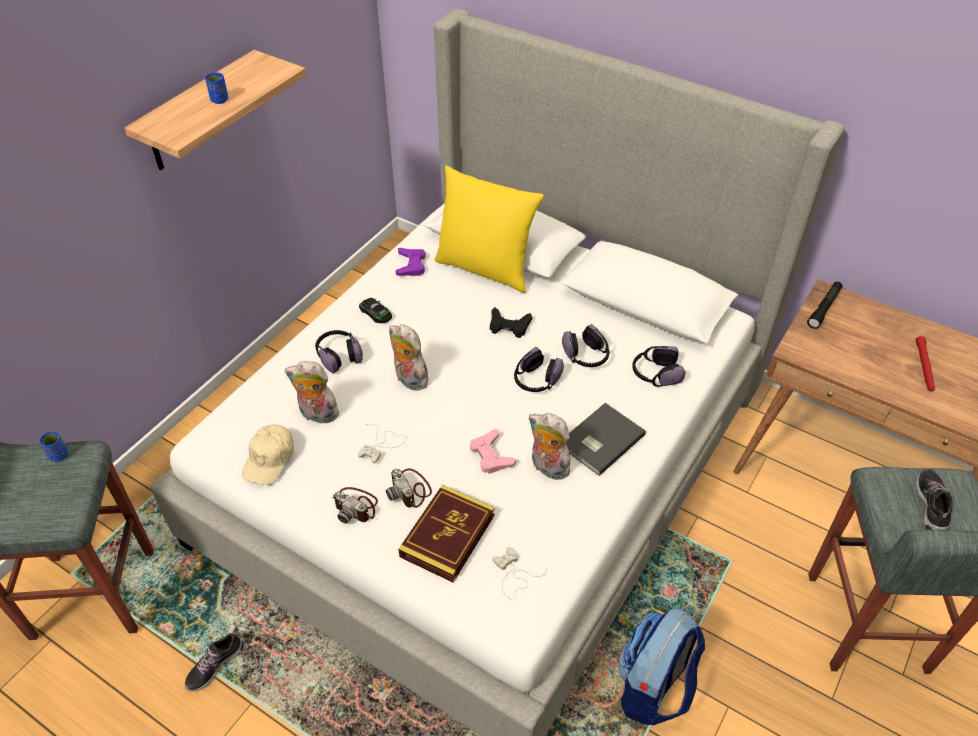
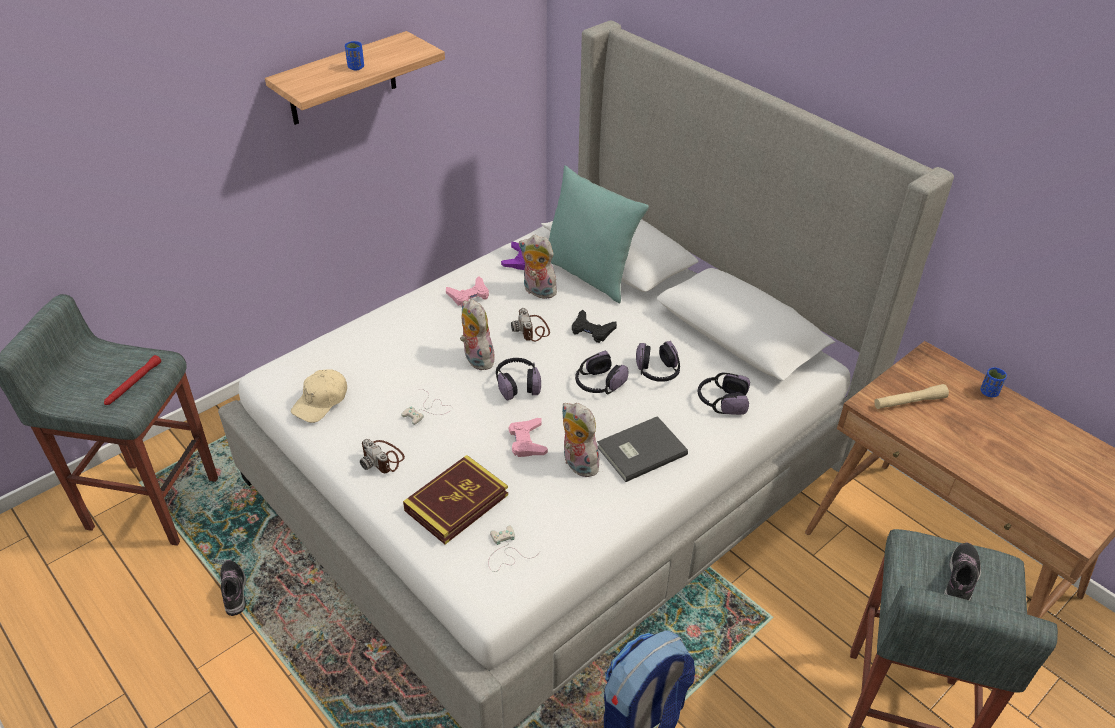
camera: 15 degrees right, 5 degrees down
(59, 455) = (139, 357): blue cup -> blue cup (989, 392)
(214, 665) = (234, 590): shoe -> shoe turned 105 degrees clockwise
(317, 415) = (378, 372): plush toy -> plush toy (537, 291)
(338, 355) = (419, 326): headphones -> headphones (517, 384)
(375, 313) = (469, 295): toy car -> pink game controller
(410, 490) = (438, 455): camera -> camera (532, 330)
(485, 268) = (590, 275): yellow pillow -> turquoise pillow
(824, 308) = (919, 369): black flashlight -> none
(827, 342) = (909, 402): none -> beige flashlight
(924, 367) = (1008, 446): red flashlight -> red flashlight (133, 384)

